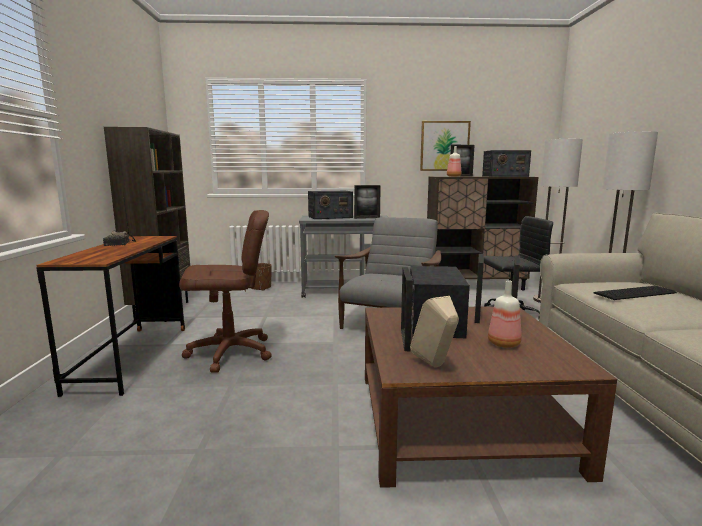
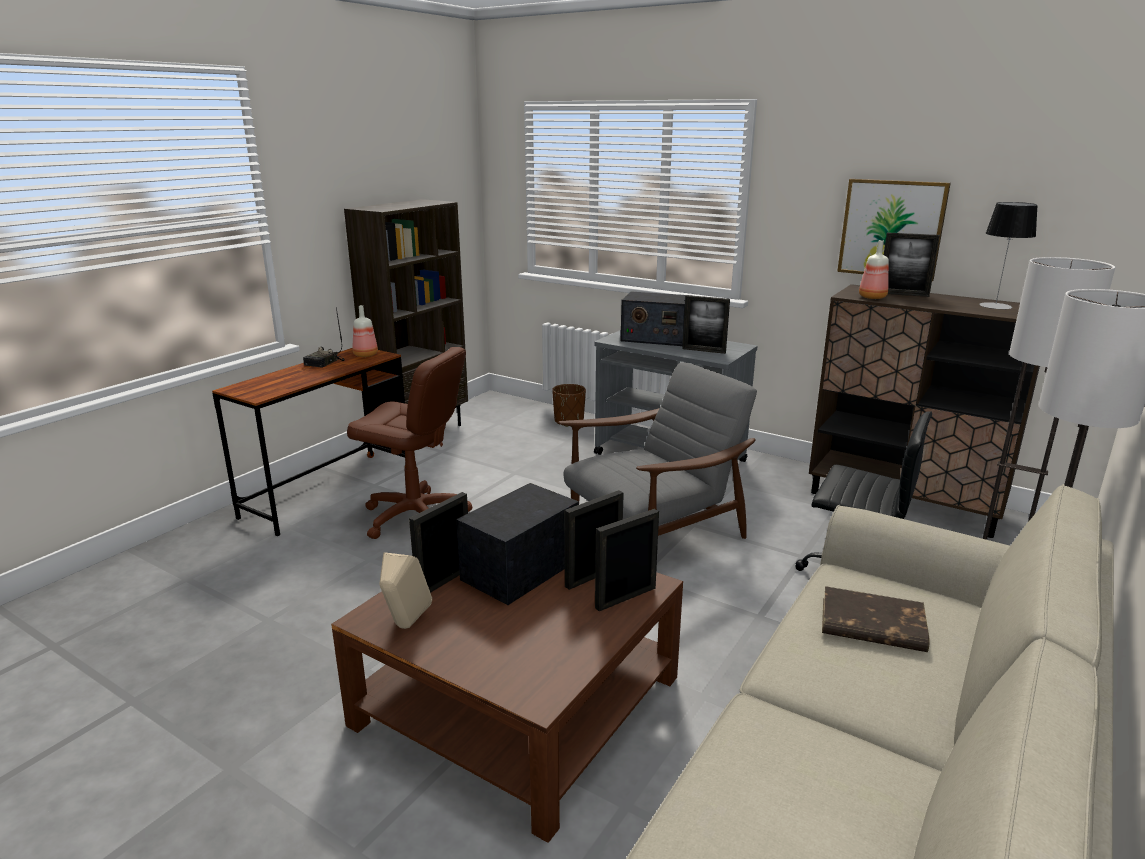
camera: 35 degrees right, 10 degrees up
(504, 176) = (995, 306): radio -> table lamp
(504, 344) = (530, 631): bottle -> bottle (365, 355)
(632, 293) = (871, 625): keyboard -> brown book

